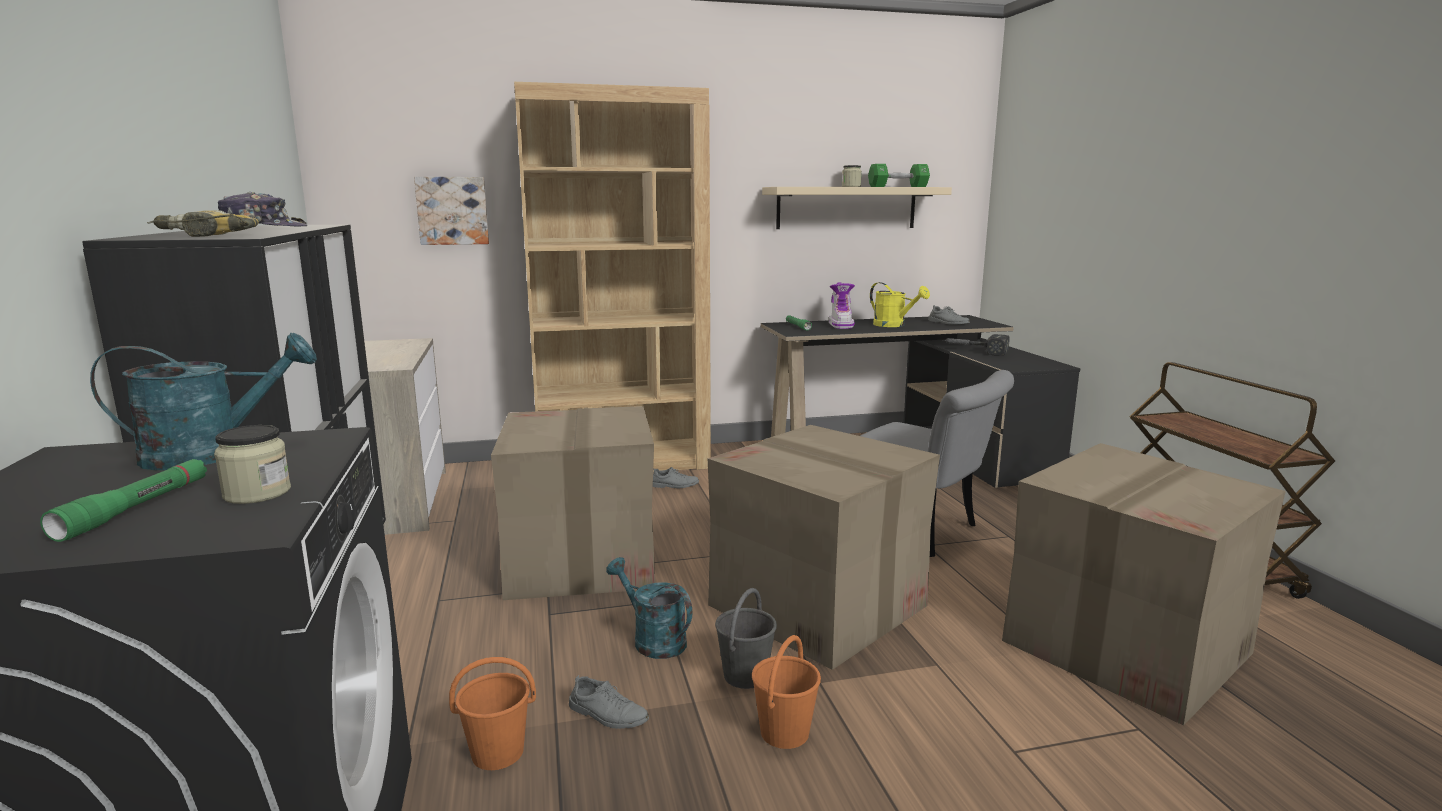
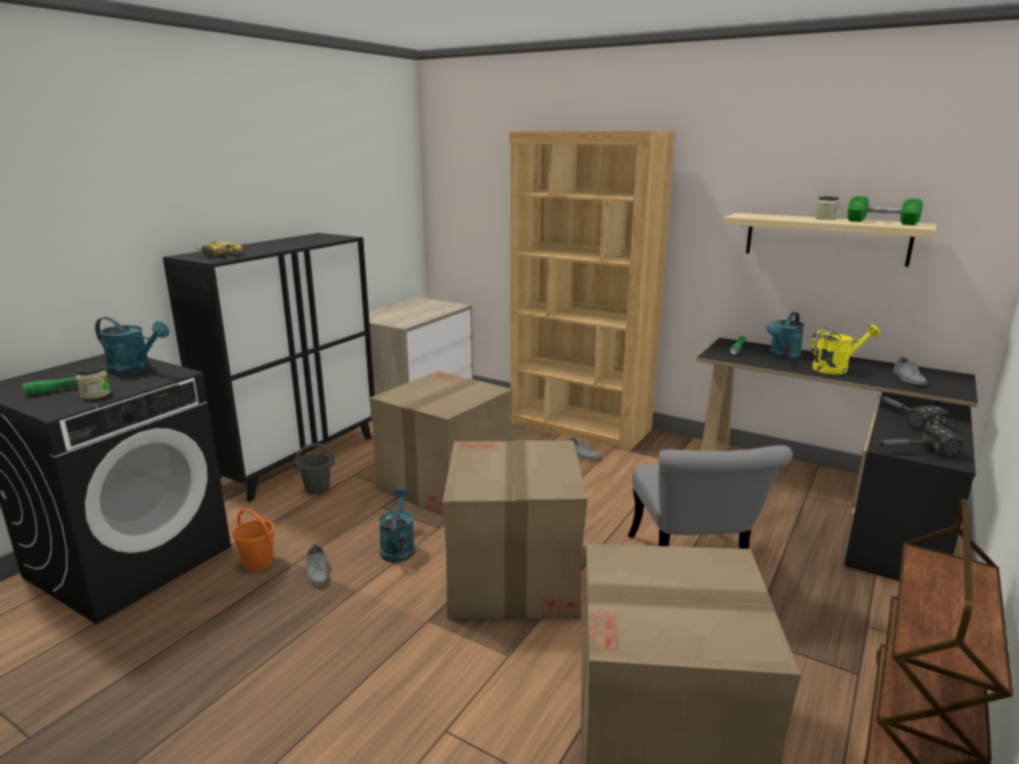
camera: 45 degrees right, 5 degrees up
(263, 228) = (290, 243): cap -> none
(452, 210) = (498, 217): picture -> none
(745, 676) = (401, 593): grey bucket -> grey bucket (317, 489)
(784, 733) = (363, 633): orange bucket -> none
(841, 325) = (782, 356): boot -> turquoise watering can
(894, 325) = (835, 368): yellow watering can -> yellow watering can turned 105 degrees counterclockwise
(1027, 366) = (910, 451): none -> hammer

